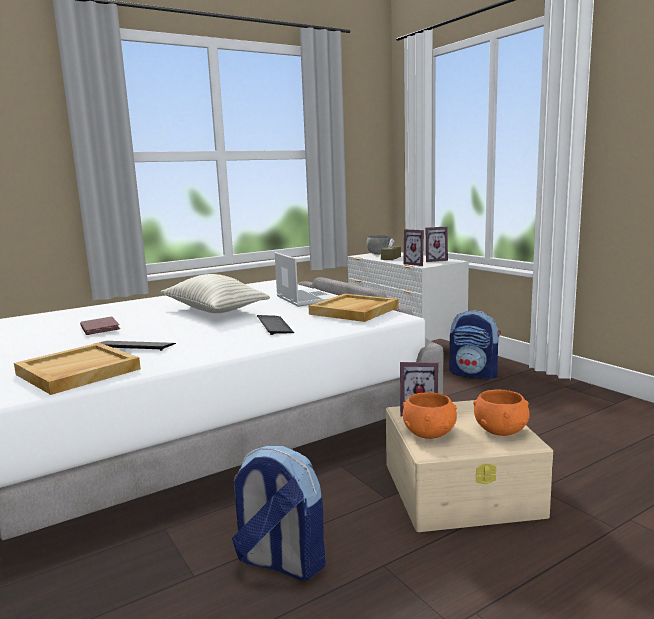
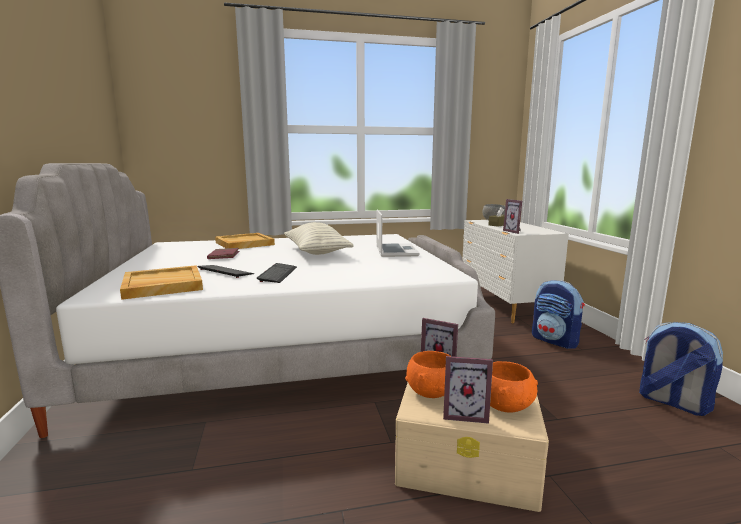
camera: 20 degrees right, 0 degrees up
(274, 326) = (342, 270): keyboard -> keyboard (278, 274)
(280, 562) = (261, 478): backpack -> backpack (671, 402)
(354, 311) = (420, 266): beige tray -> beige tray (244, 244)
(434, 260) = (536, 230): picture frame -> picture frame (465, 414)

